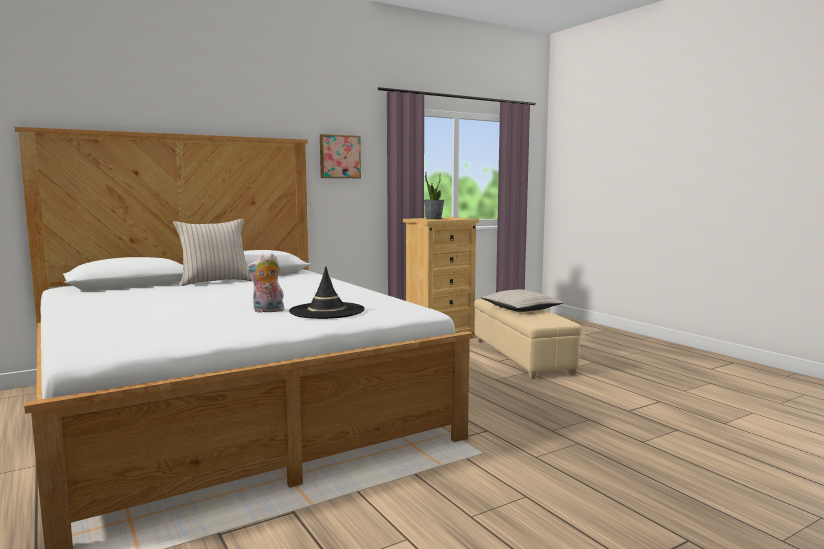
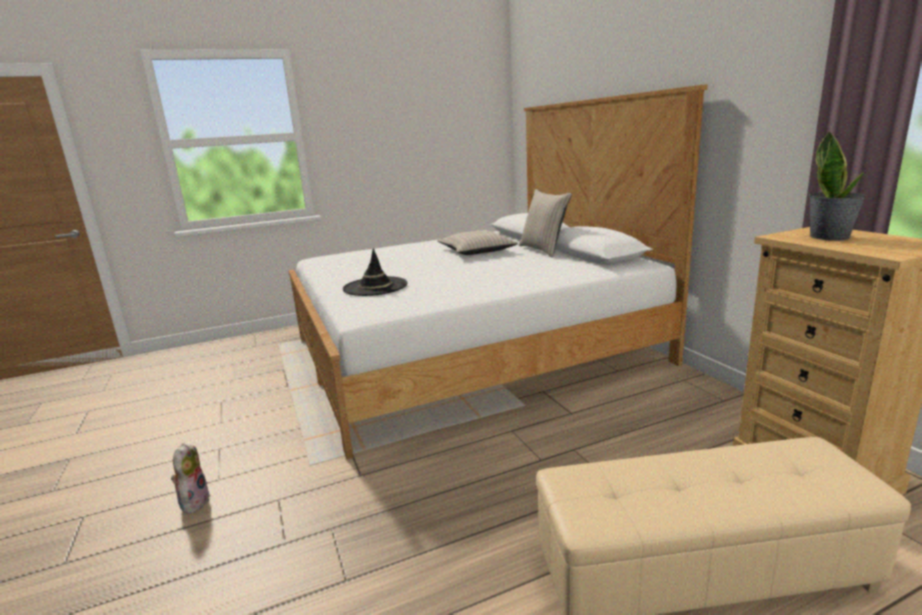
camera: 100 degrees right, 10 degrees up
(267, 311) = (394, 274): plush toy -> plush toy (194, 502)
(339, 156) = (757, 104): picture -> none
(520, 308) = (716, 479): beige pillow -> beige pillow (477, 251)

